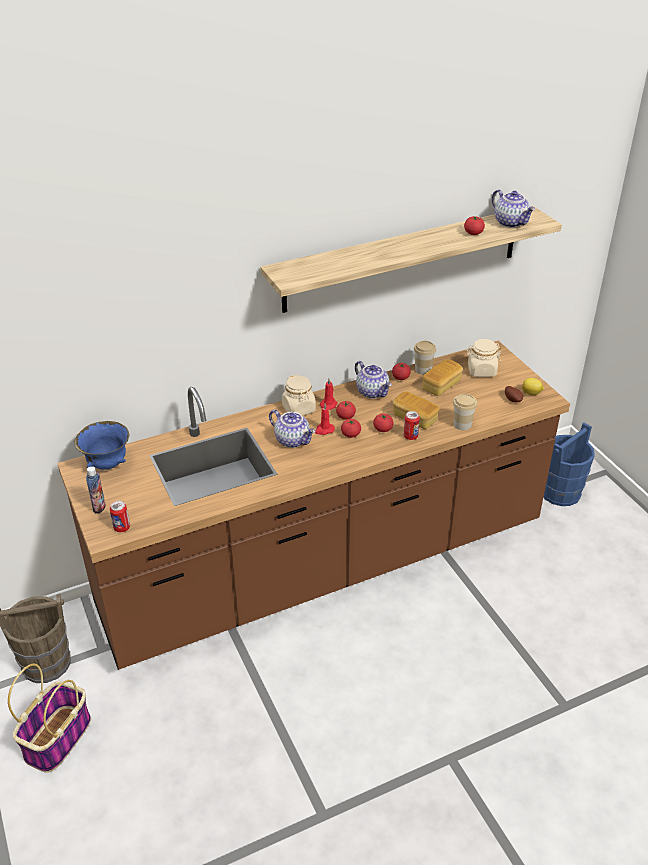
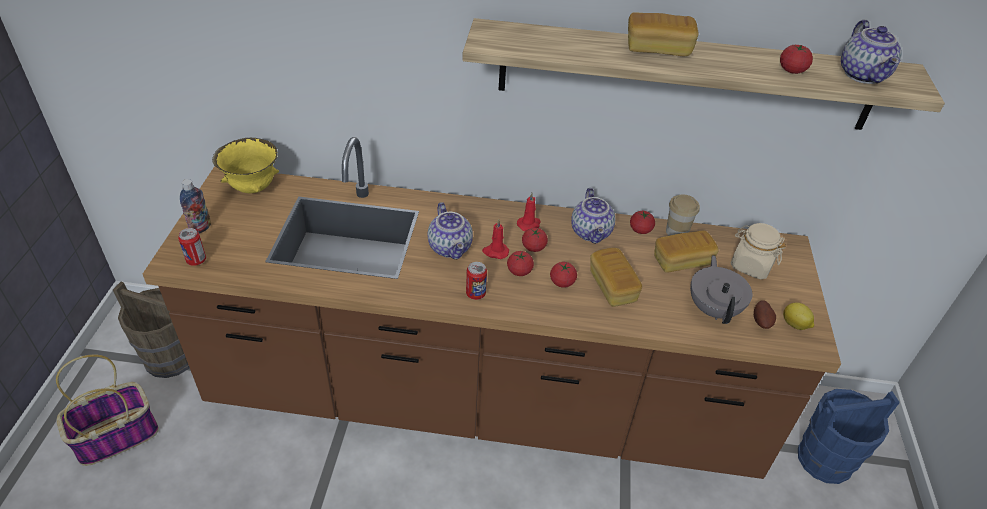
camera: 30 degrees right, 5 degrees up
(107, 464) = (253, 188): blue bowl -> yellow bowl
(299, 409) = (491, 215): beige jar -> none
(391, 246) = (658, 49): none -> bread
(410, 436) = (586, 307): can -> can (475, 294)
(462, 424) = (665, 323): cup -> none
(482, 404) = (714, 308): none -> grey teapot

